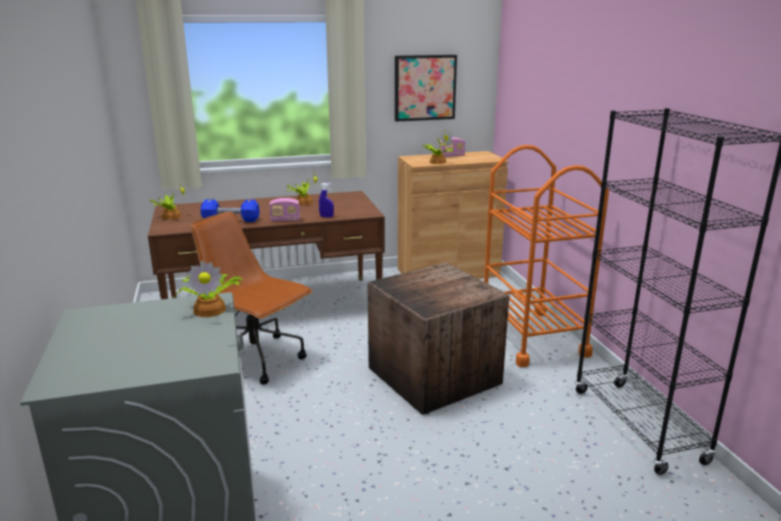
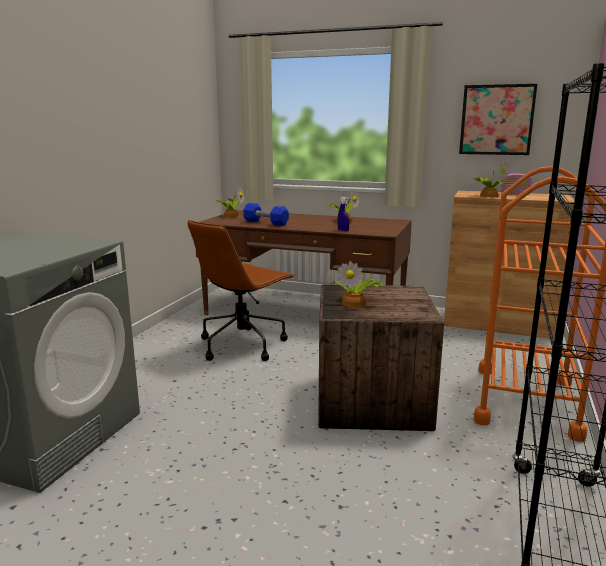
camera: 35 degrees right, 5 degrees down
(211, 309) = (85, 245): potted plant -> potted plant (355, 303)
(257, 360) = (243, 344): brown office chair -> brown office chair turned 120 degrees counterclockwise
(285, 220) = (305, 228): radio -> none

